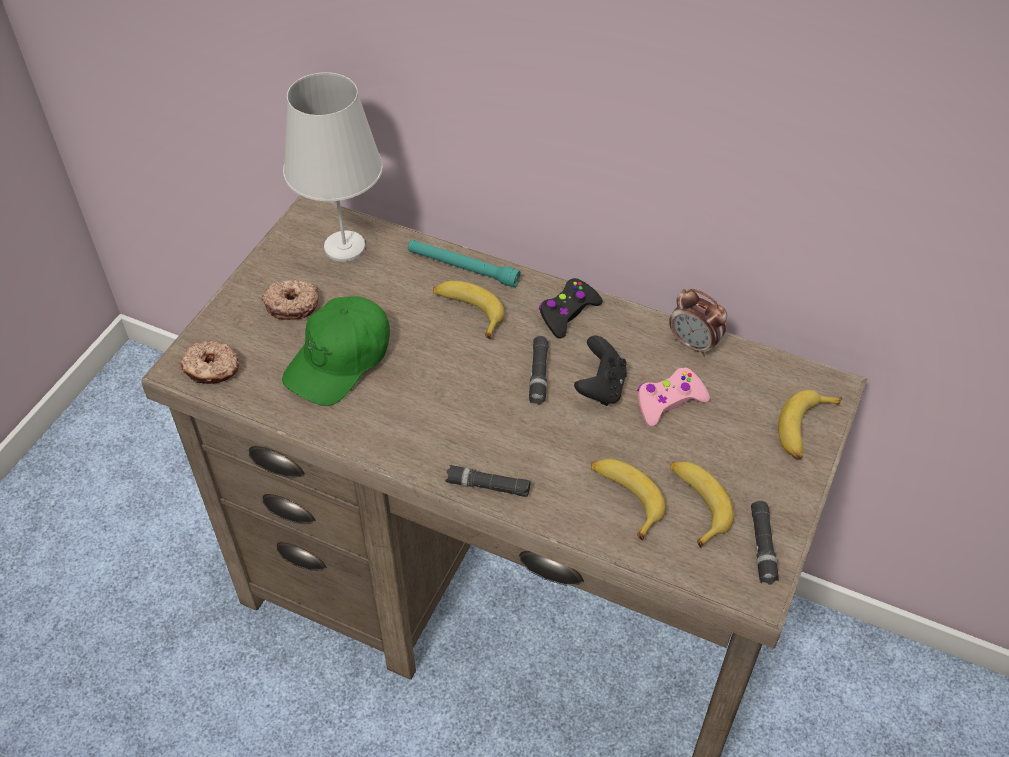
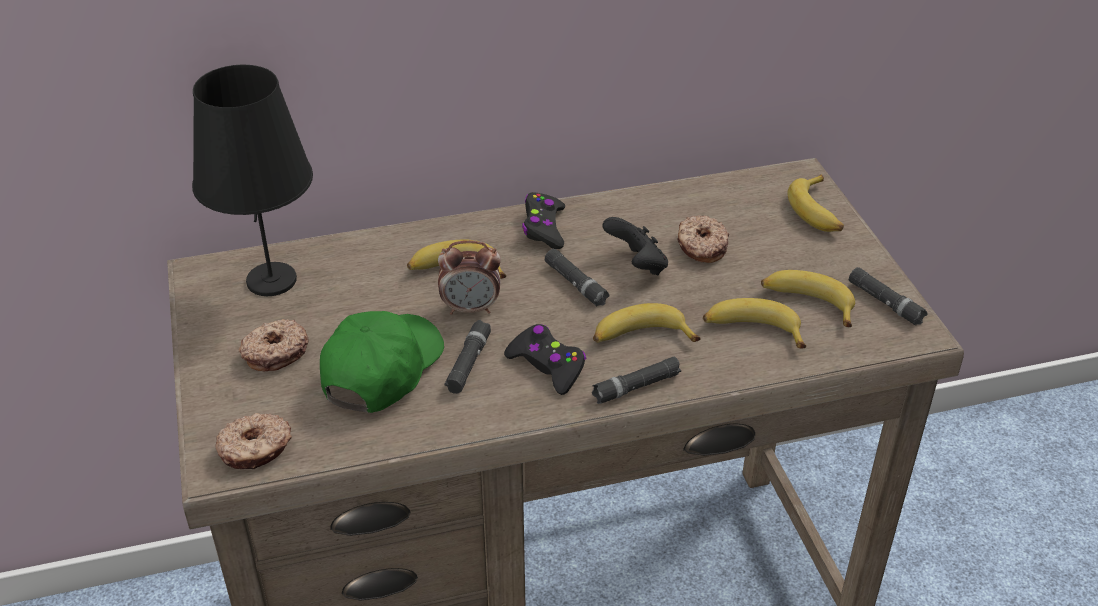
camera: 40 degrees left, 10 degrees down
(340, 360) = (381, 370): green cap -> green cap turned 150 degrees counterclockwise
(345, 247) = (272, 280): white table lamp -> black table lamp
(398, 391) = (468, 363): none -> black flashlight
(447, 428) = (547, 366): none -> black game controller
(463, 268) = (409, 241): turquoise flashlight -> none
(536, 449) = (641, 337): none -> banana
(669, 402) = (701, 246): pink game controller -> donut
(694, 344) = (670, 198): alarm clock -> alarm clock (471, 308)

